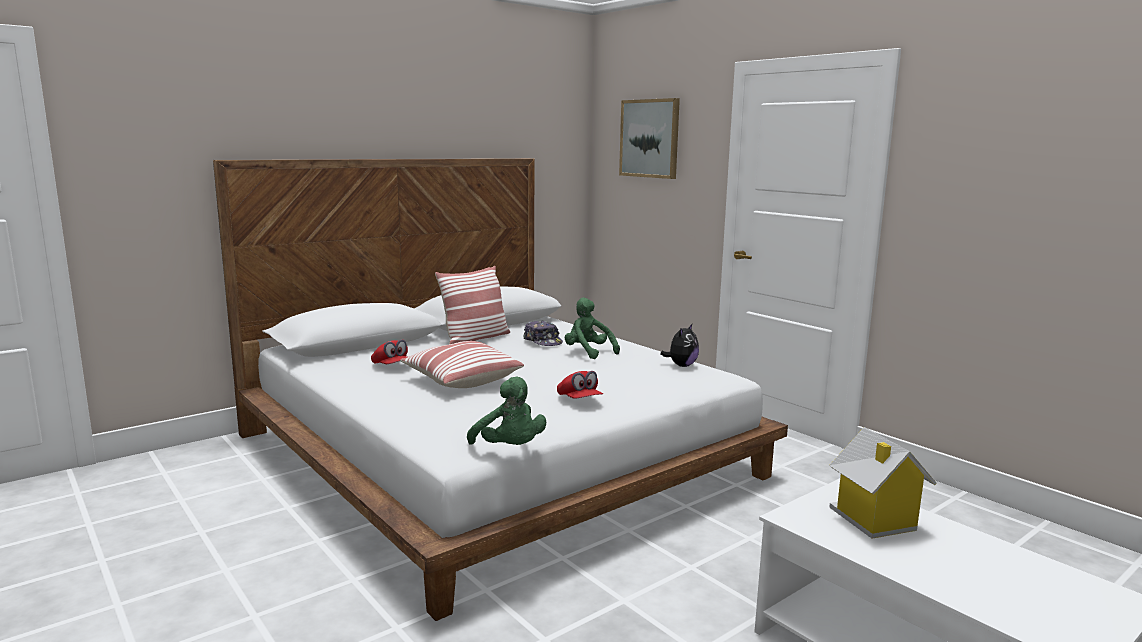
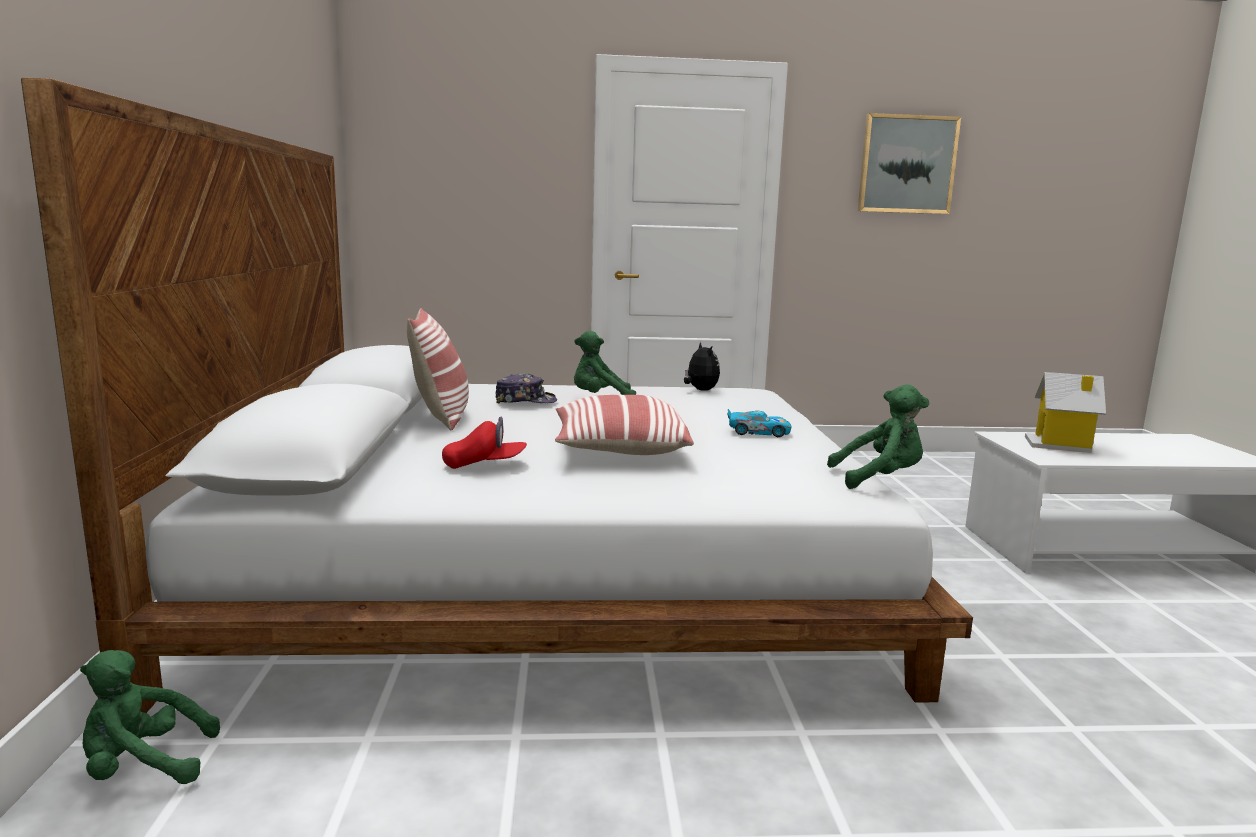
camera: 55 degrees left, 0 degrees up
(215, 451) = (144, 766): none -> green plush toy
(579, 400) = (758, 432): red cap -> toy car
(650, 138) = (463, 139): picture -> picture (907, 164)

